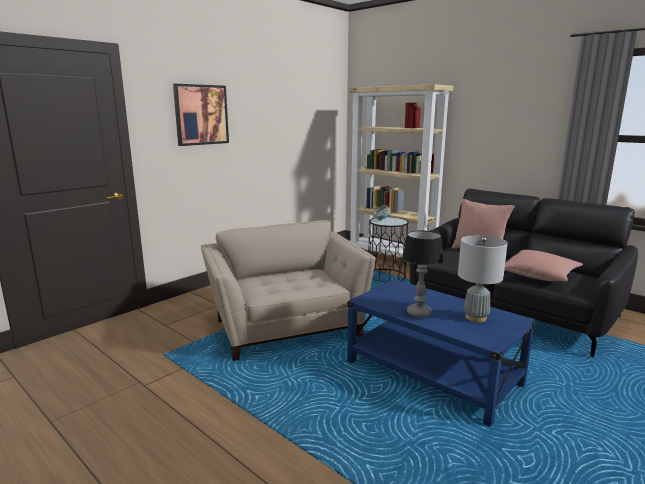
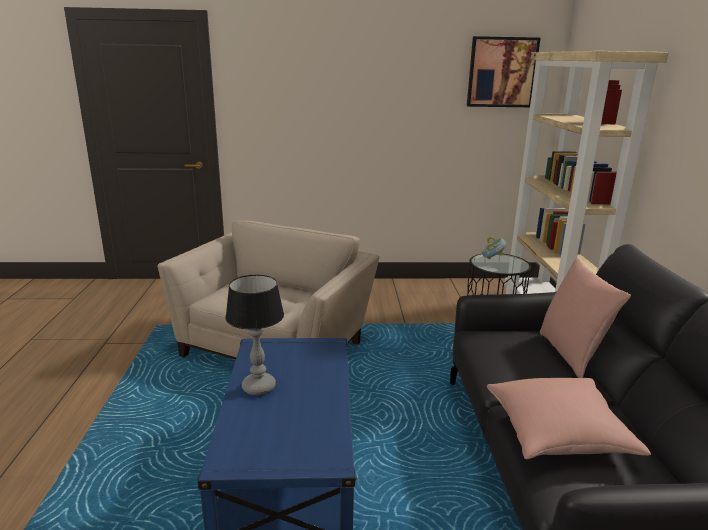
camera: 45 degrees right, 5 degrees up
(201, 115) = (301, 86): picture -> picture (501, 72)
(475, 317) = (294, 428): grey table lamp -> none

